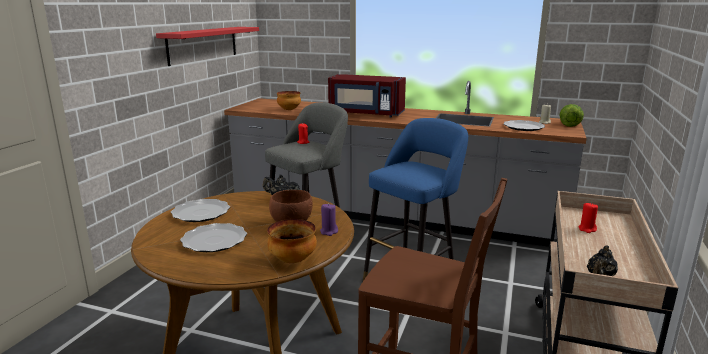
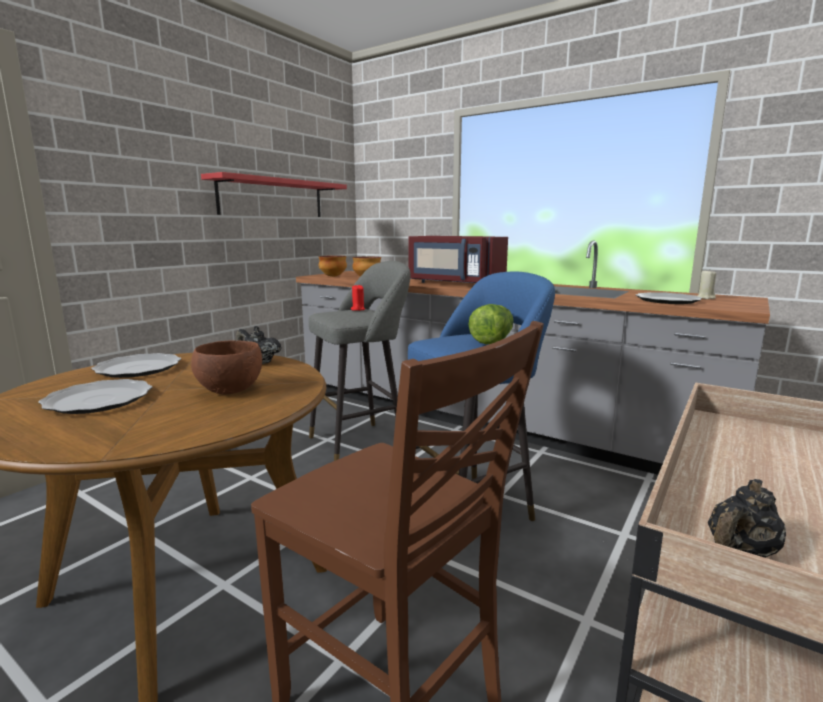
camera: 15 degrees right, 5 degrees down
(293, 260) = (159, 438): bowl -> bowl (333, 276)
(329, 231) = (266, 405): purple candle -> none
(569, 124) = (745, 301): lettuce -> lettuce (492, 341)
(587, 229) = (740, 451): red candle -> none

